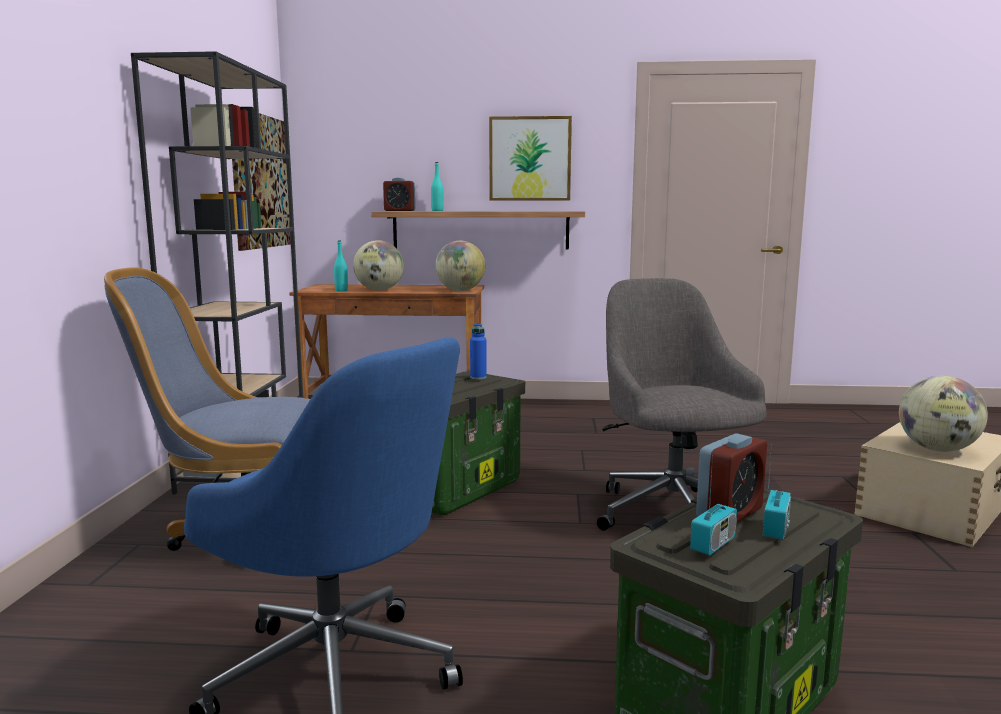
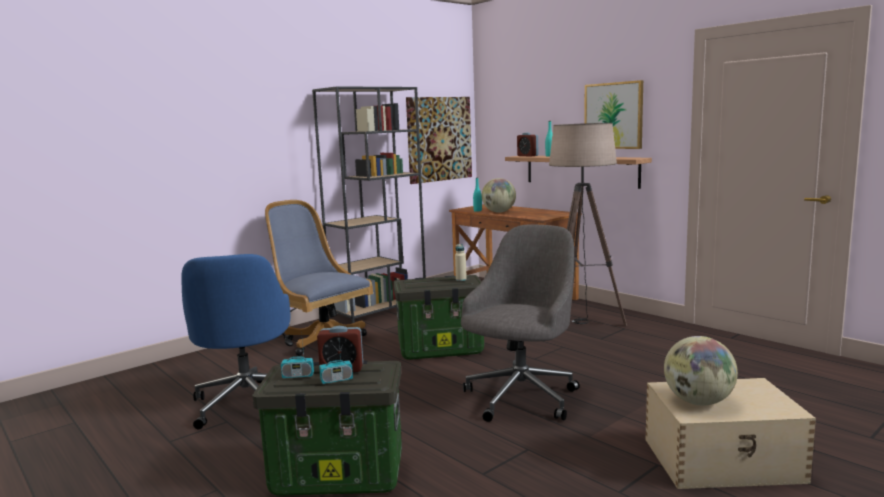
camera: 45 degrees right, 0 degrees up
(460, 290) = (543, 217): globe -> none
(478, 377) = (461, 279): blue bottle -> beige bottle
(539, 420) = (581, 321): none -> floor lamp

